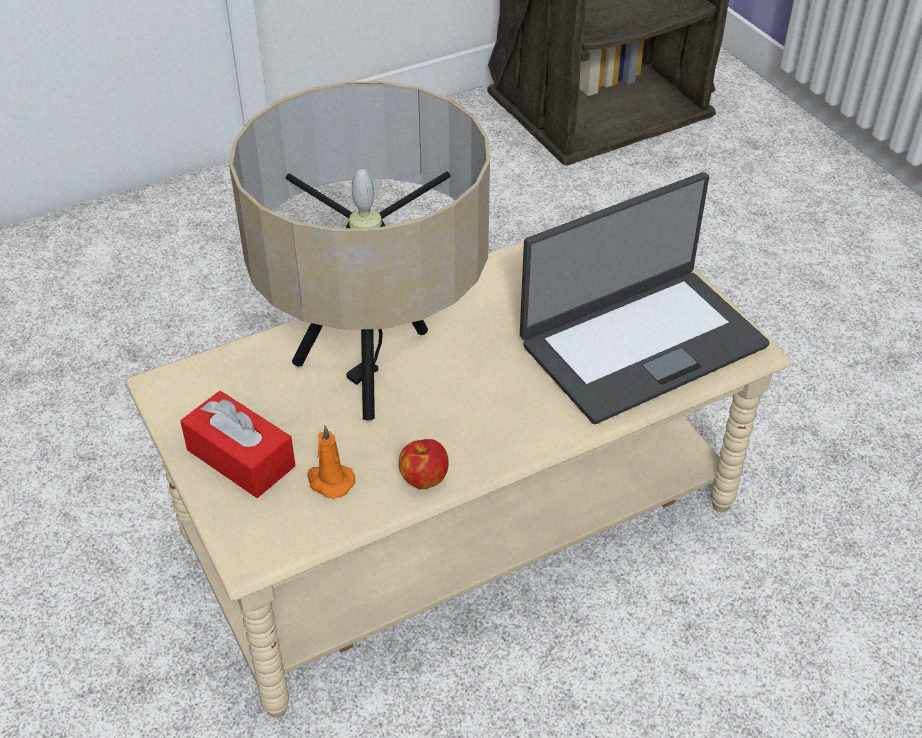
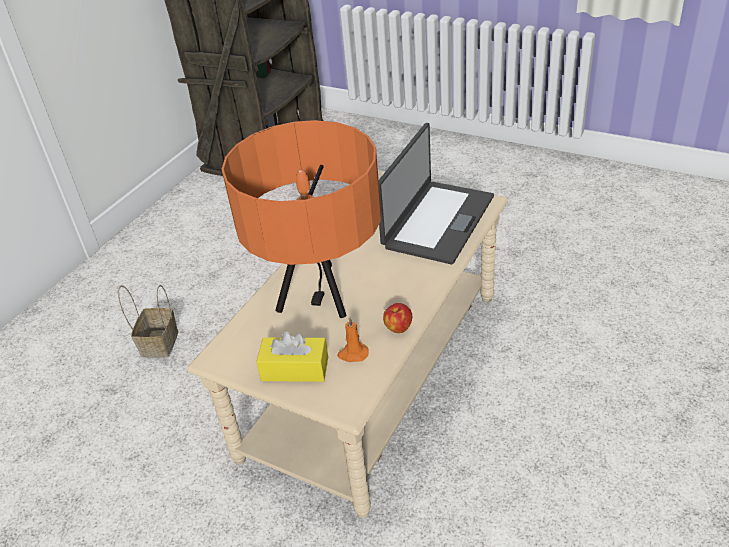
camera: 30 degrees left, 5 degrees down
(235, 320) = (159, 342): none -> basket
(241, 458) = (295, 369): red tissue box -> yellow tissue box
(375, 365) = (320, 292): beige table lamp -> orange table lamp

